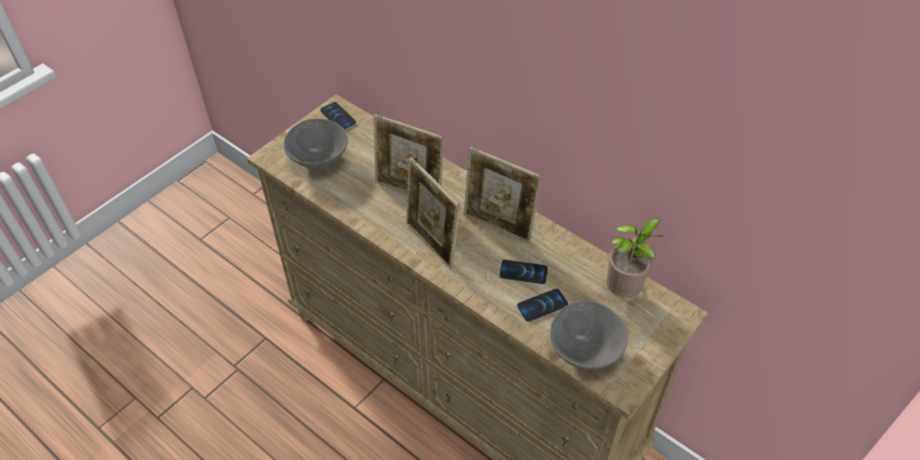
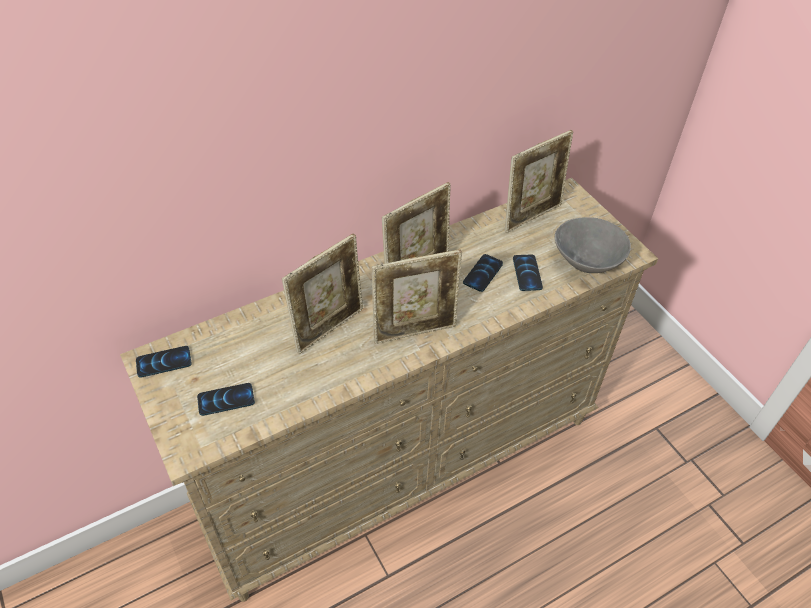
camera: 70 degrees left, 0 degrees up
(319, 159) = (226, 400): grey bowl -> phone
(624, 291) = (531, 216): potted plant -> picture frame

